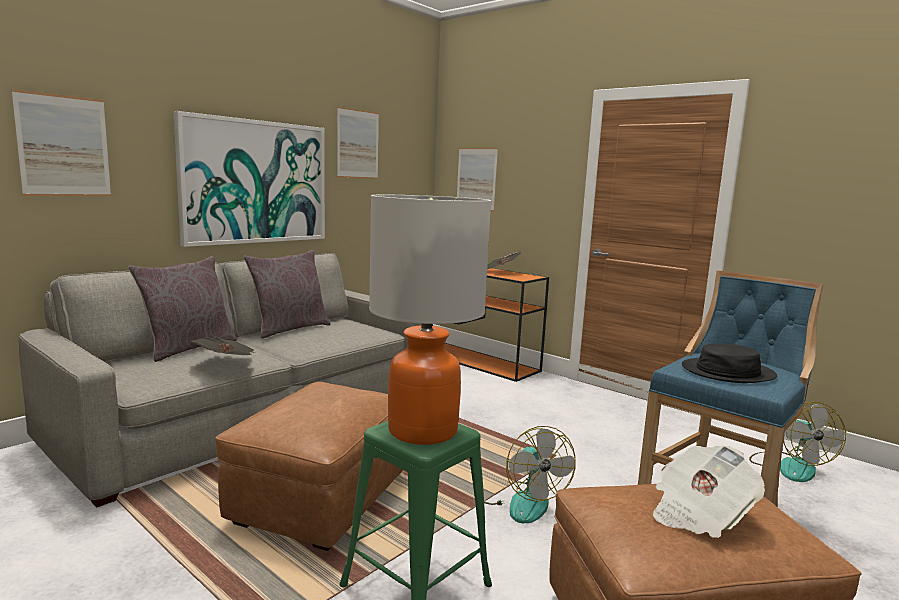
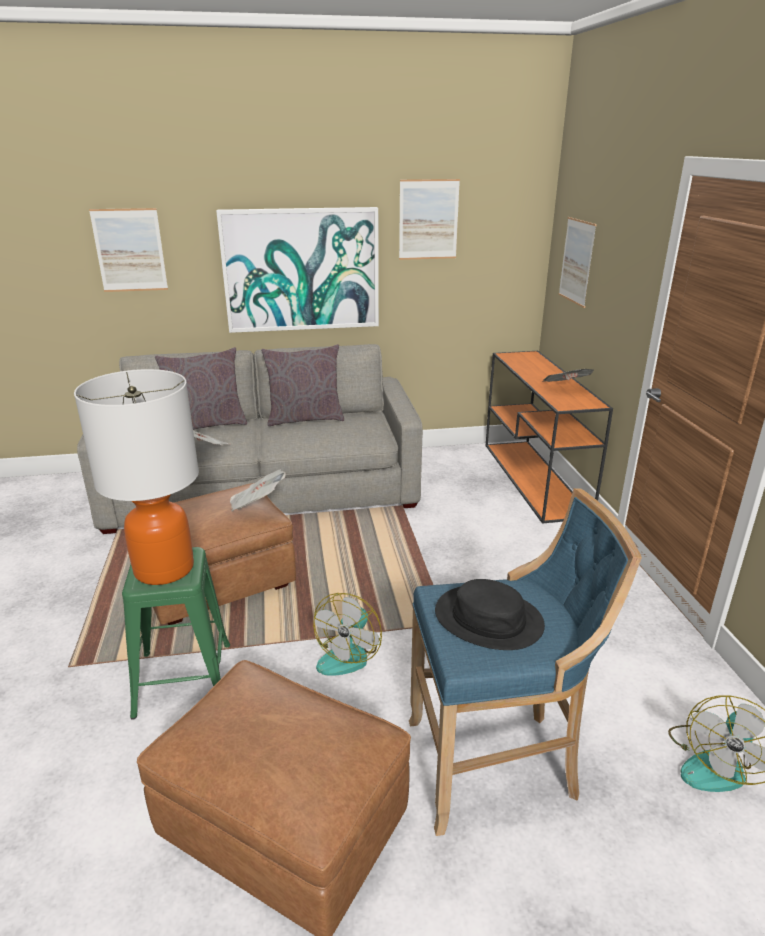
camera: 40 degrees right, 15 degrees up
(699, 513) = (271, 738): newspaper -> newspaper (257, 504)

